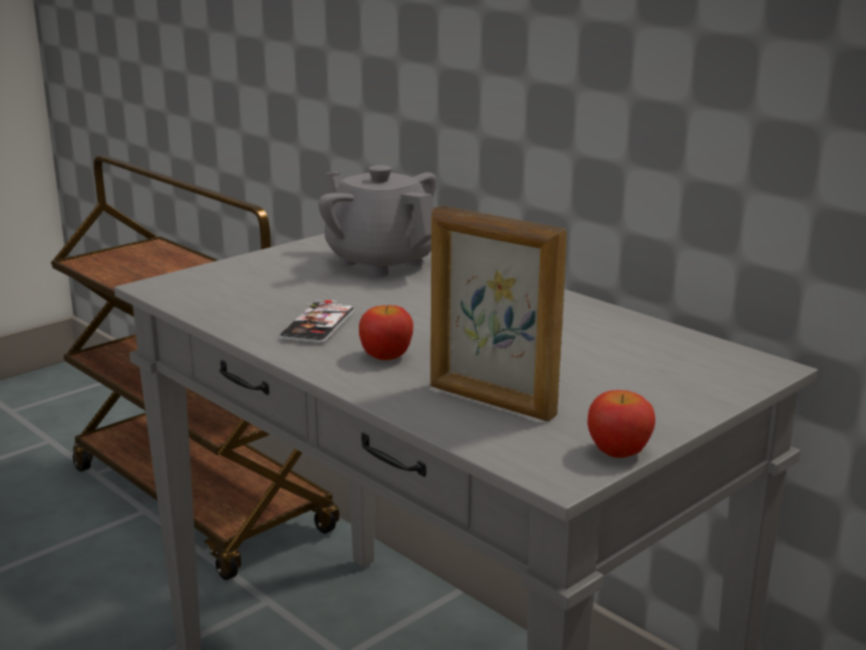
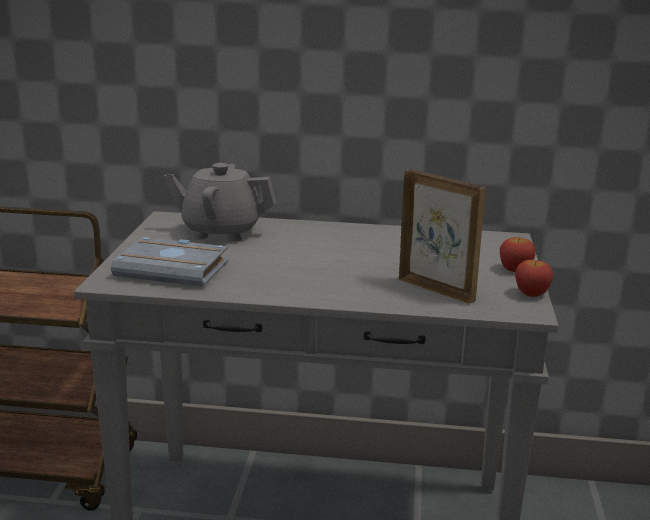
camera: 40 degrees left, 0 degrees up
(245, 290) = (175, 269): none -> grey book
(318, 325) = (266, 277): phone -> none
(386, 356) = (340, 282): apple -> apple (515, 269)
(491, 402) = (436, 289): picture frame -> picture frame turned 135 degrees counterclockwise

